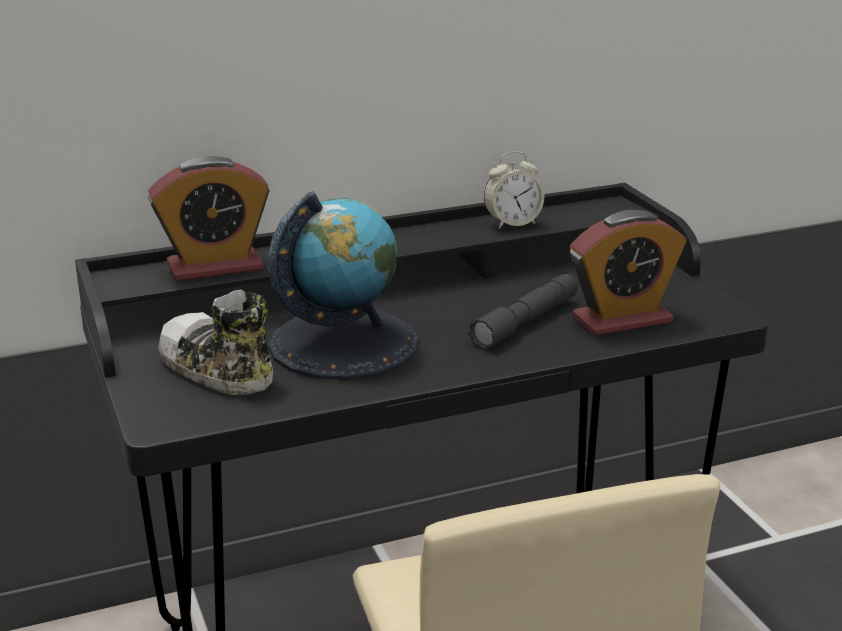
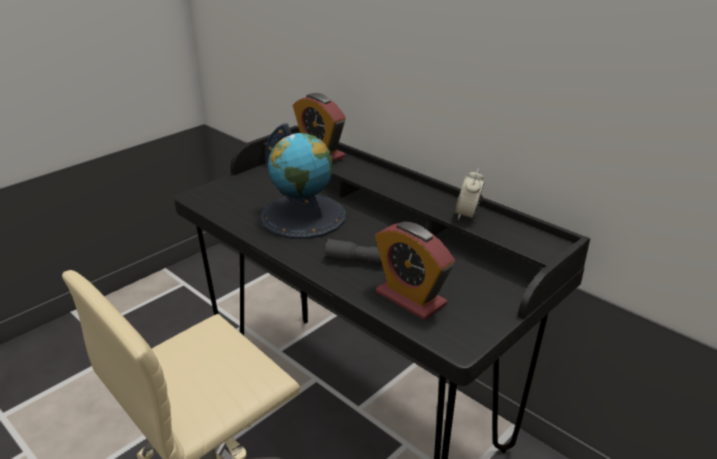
camera: 65 degrees right, 5 degrees up
(215, 370) = (252, 194): shoe -> none
(512, 223) = (467, 215): alarm clock -> alarm clock turned 60 degrees clockwise

